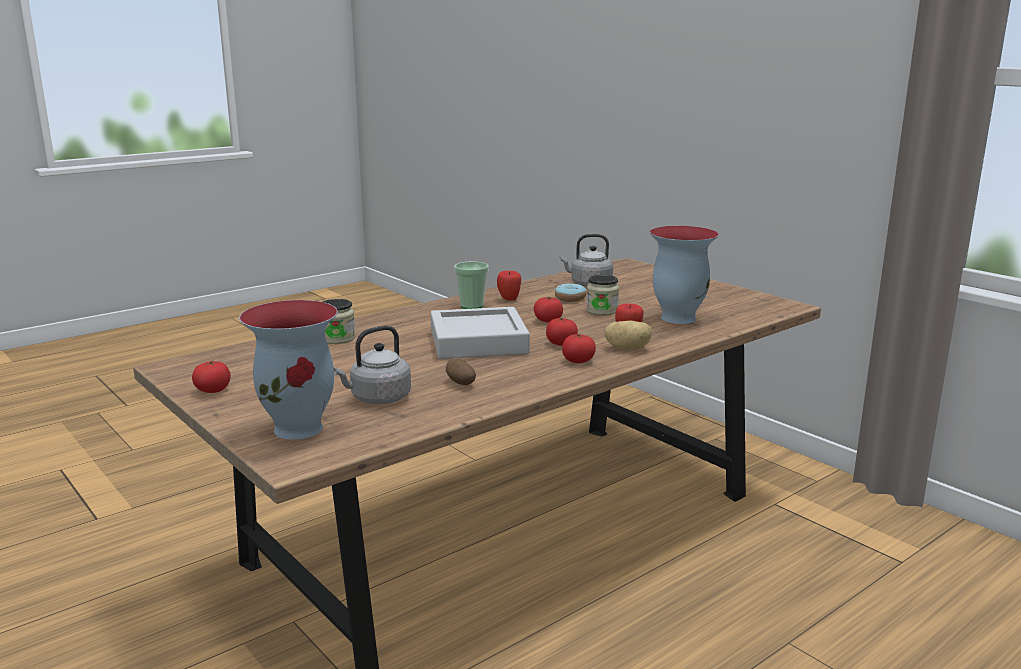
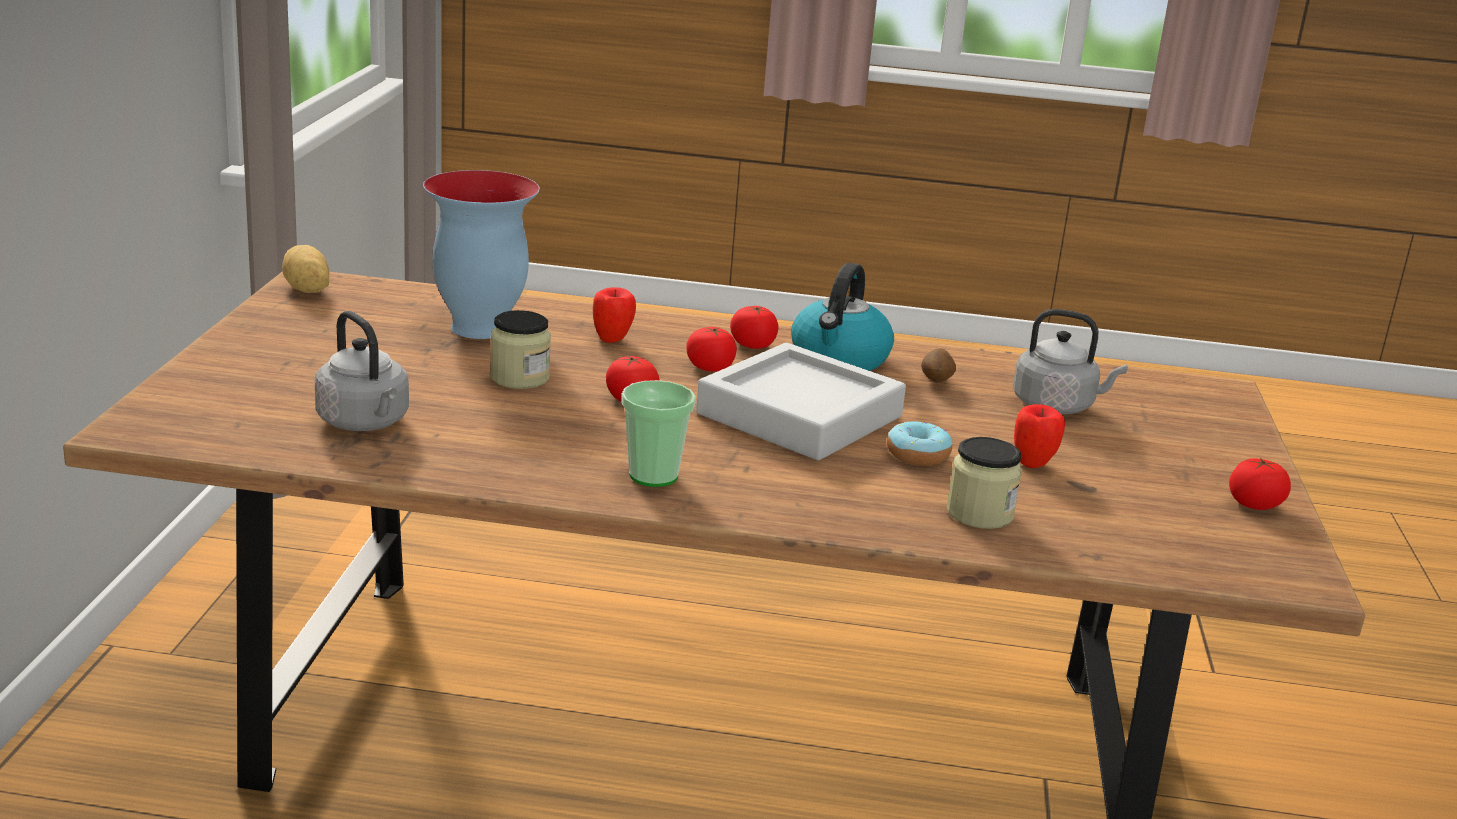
camera: 135 degrees left, 5 degrees up
(300, 428) = (1183, 414): vase -> none
(509, 299) = (566, 459): apple -> apple (1033, 464)
(527, 373) = (839, 359): none -> kettle
(570, 298) = (484, 415): donut -> donut (917, 455)
(628, 348) = (660, 331): potato -> potato (306, 290)

